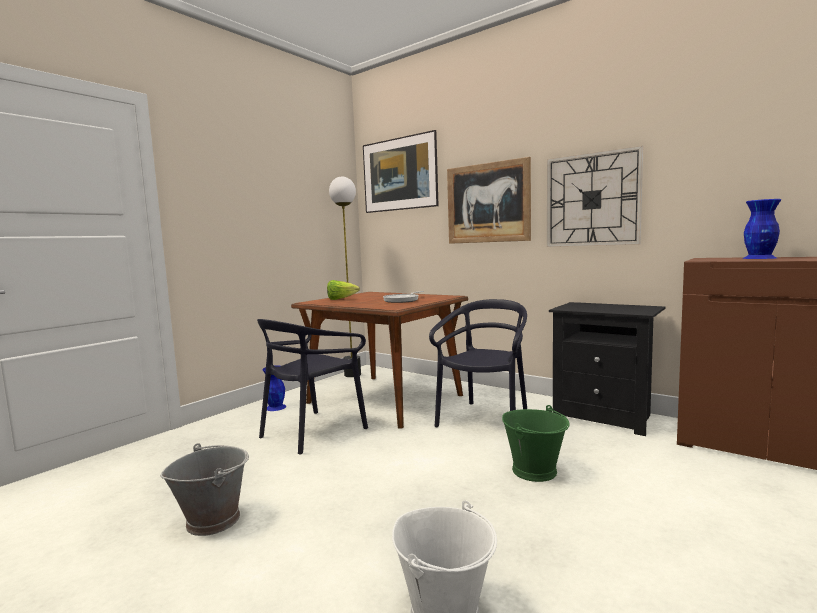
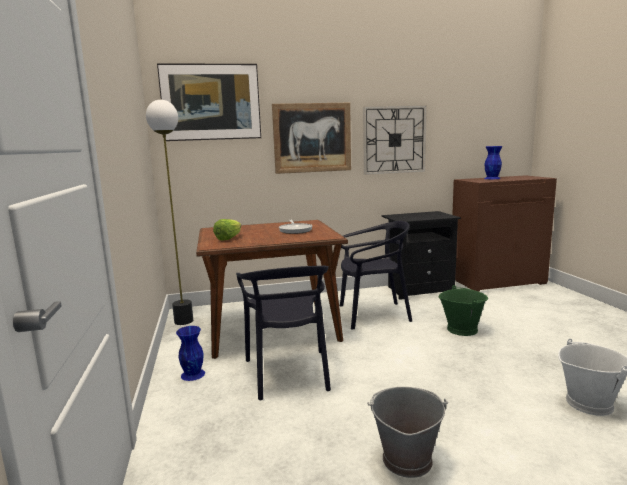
camera: 50 degrees left, 5 degrees up
(485, 420) = (373, 314): black chair -> black chair turned 105 degrees clockwise

